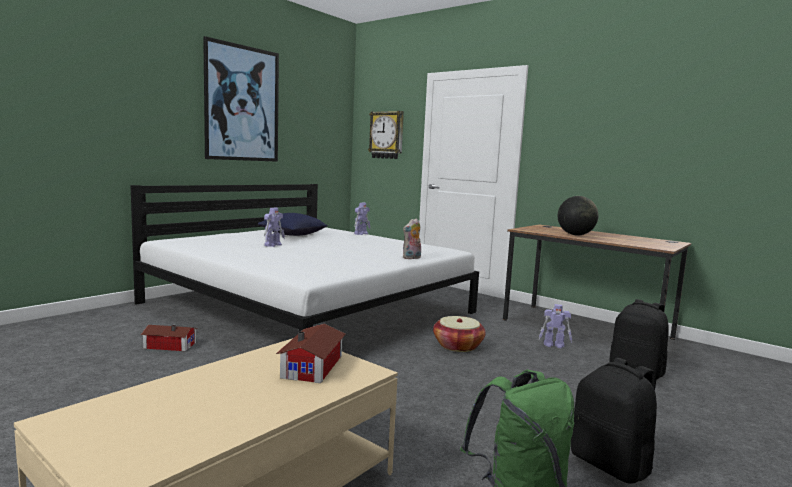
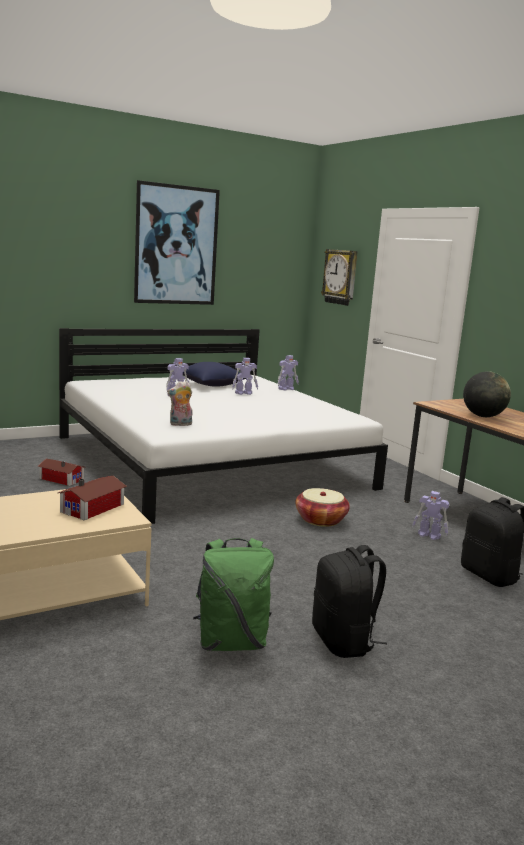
camera: 20 degrees right, 5 degrees up
(332, 239) = (244, 393): none -> toy robot
(412, 258) = (297, 423): plush toy -> plush toy (180, 424)

